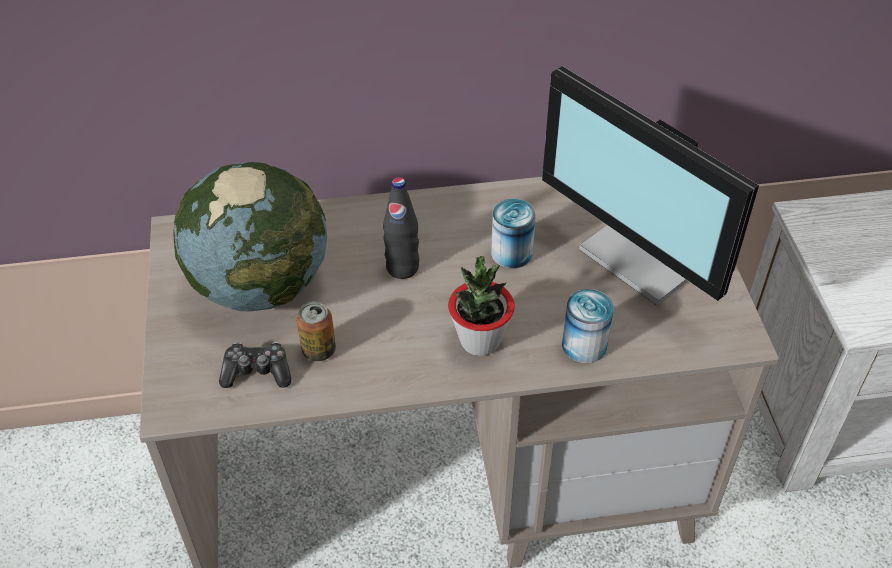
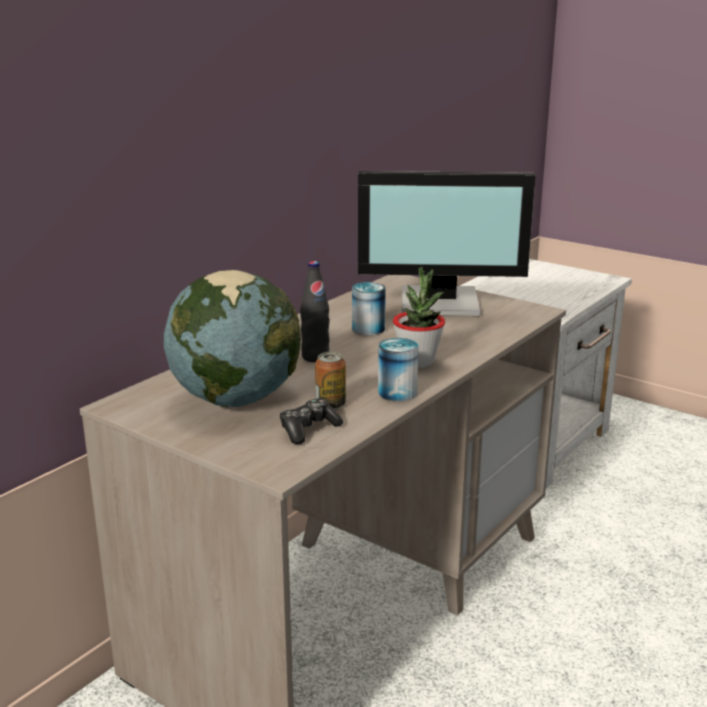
camera: 45 degrees left, 25 degrees down
(584, 345) = (474, 341): can -> can (397, 393)

